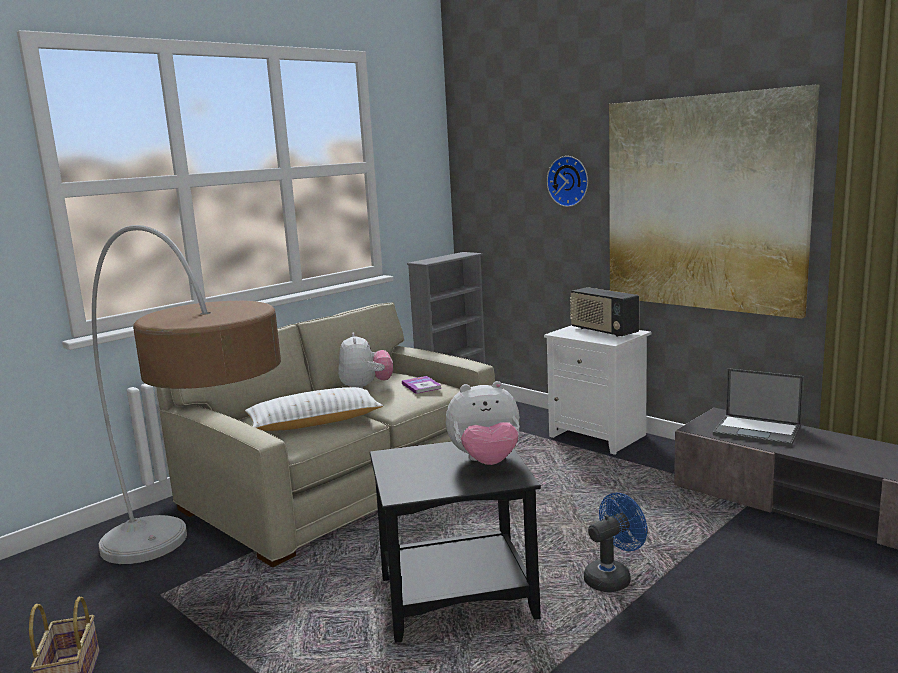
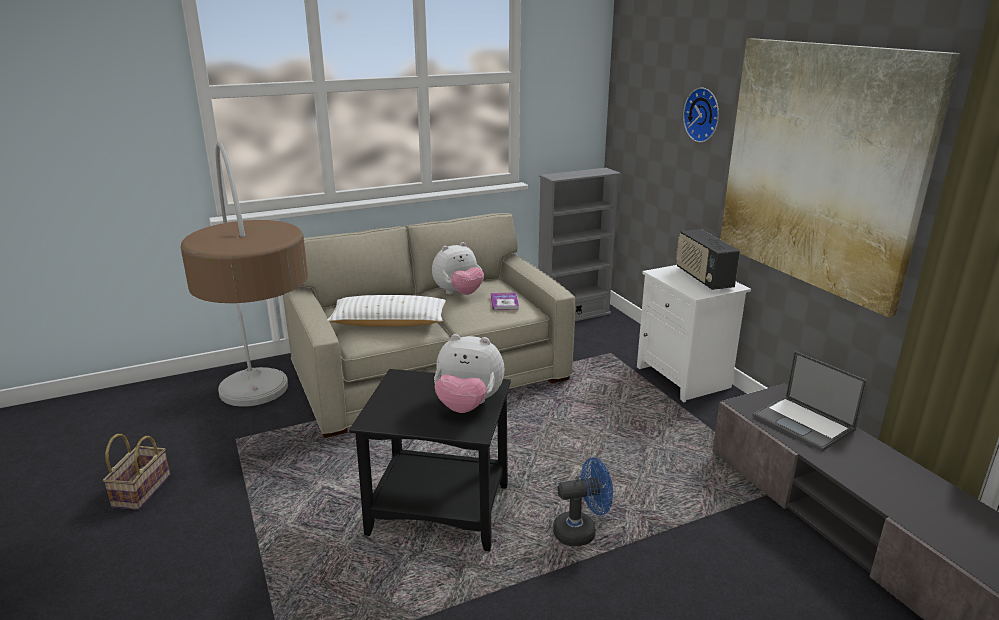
camera: 20 degrees right, 10 degrees up
(366, 388) = (458, 294): plush toy -> plush toy turned 45 degrees clockwise

